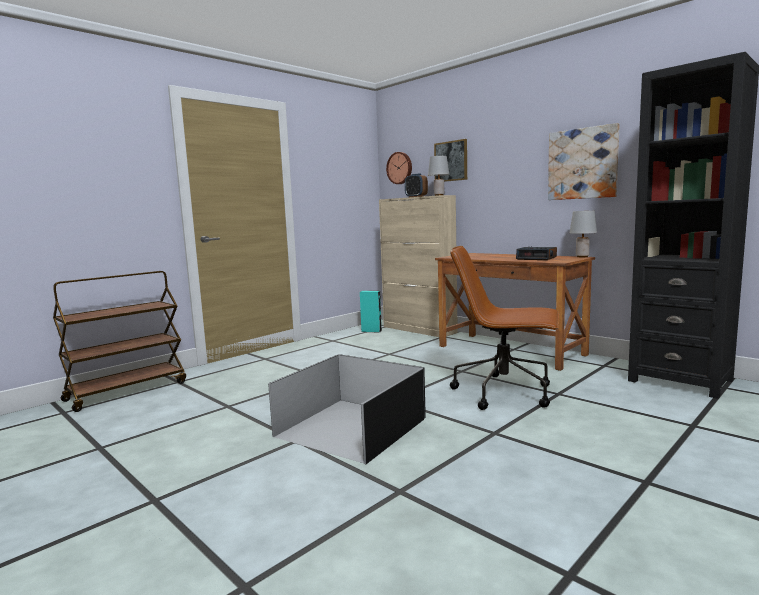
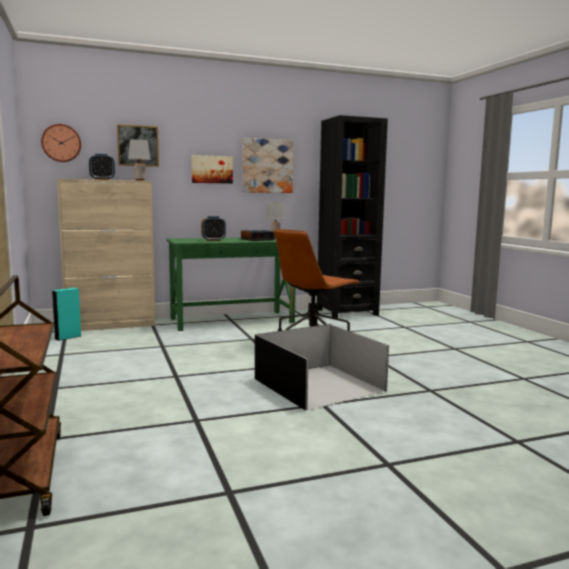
camera: 65 degrees left, 0 degrees up
(486, 257) = (213, 240): none -> alarm clock
(510, 350) = (232, 320): brown desk -> green desk
(516, 176) = (212, 169): none -> picture

